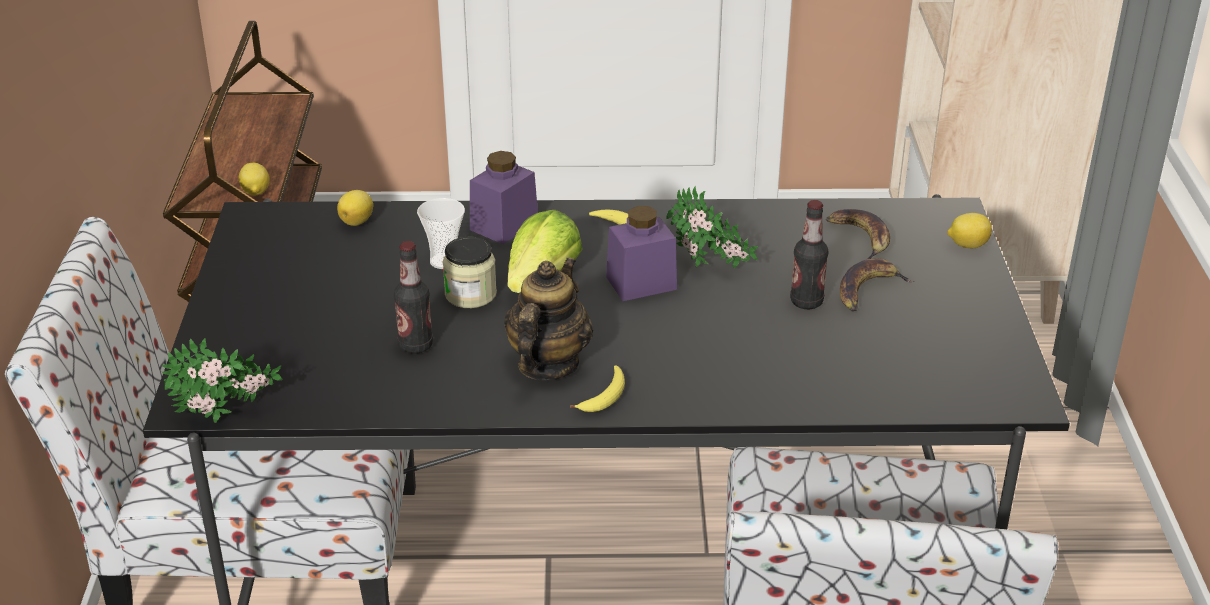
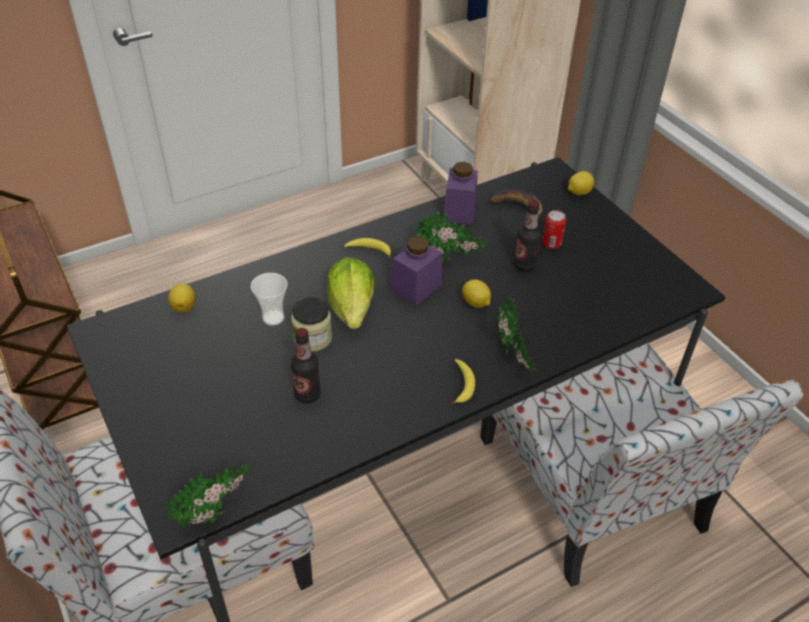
camera: 30 degrees left, 10 degrees up
(255, 192) = (50, 298): lemon -> lemon (476, 303)
(504, 225) = (291, 274): purple jar -> purple jar (459, 210)
(547, 364) = (407, 374): teapot -> none
(692, 392) = (512, 359): none -> potted plant
(868, 290) = (551, 244): banana -> can

